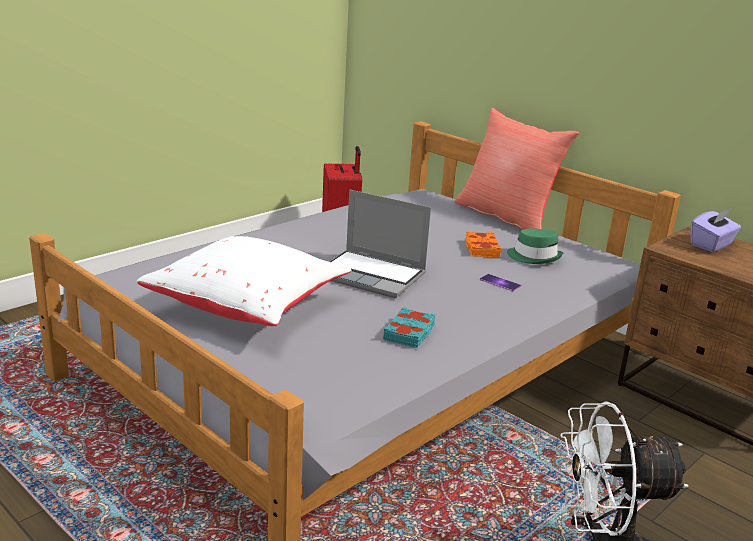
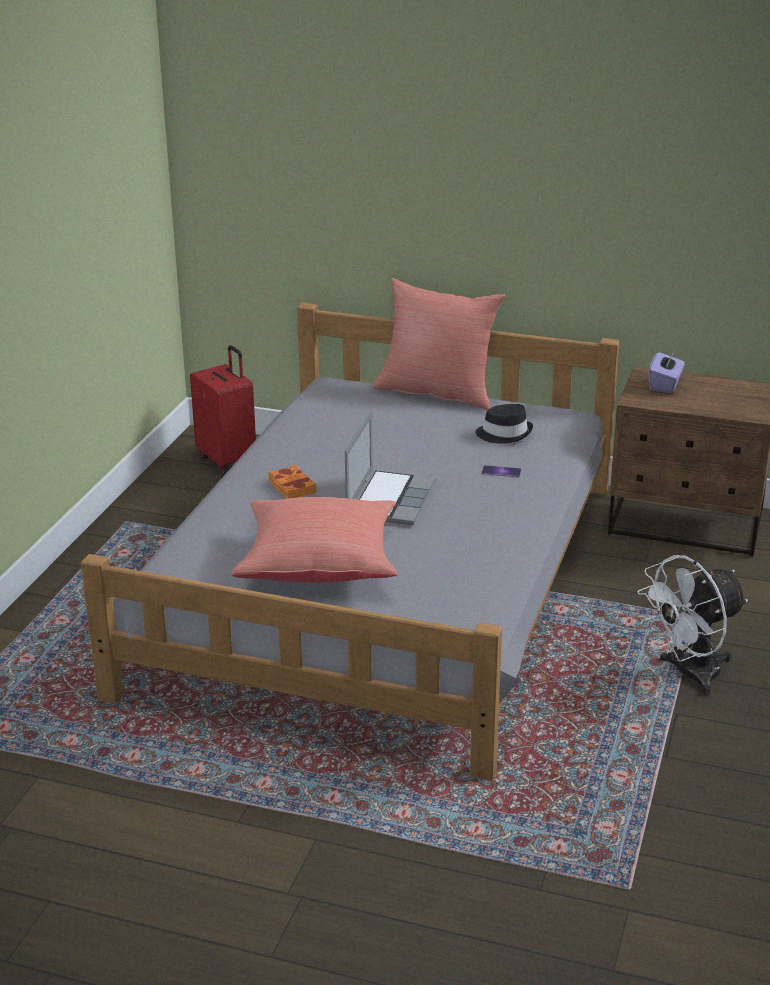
camera: 25 degrees left, 5 degrees up
(249, 305) = (319, 564): white pillow -> red pillow
(372, 276) = (389, 499): laptop -> laptop turned 75 degrees counterclockwise
(410, 333) = (477, 545): turquoise book -> none
(481, 249) = (452, 439): orange book -> orange book (291, 487)
(534, 257) = (504, 433): green hat -> black hat

